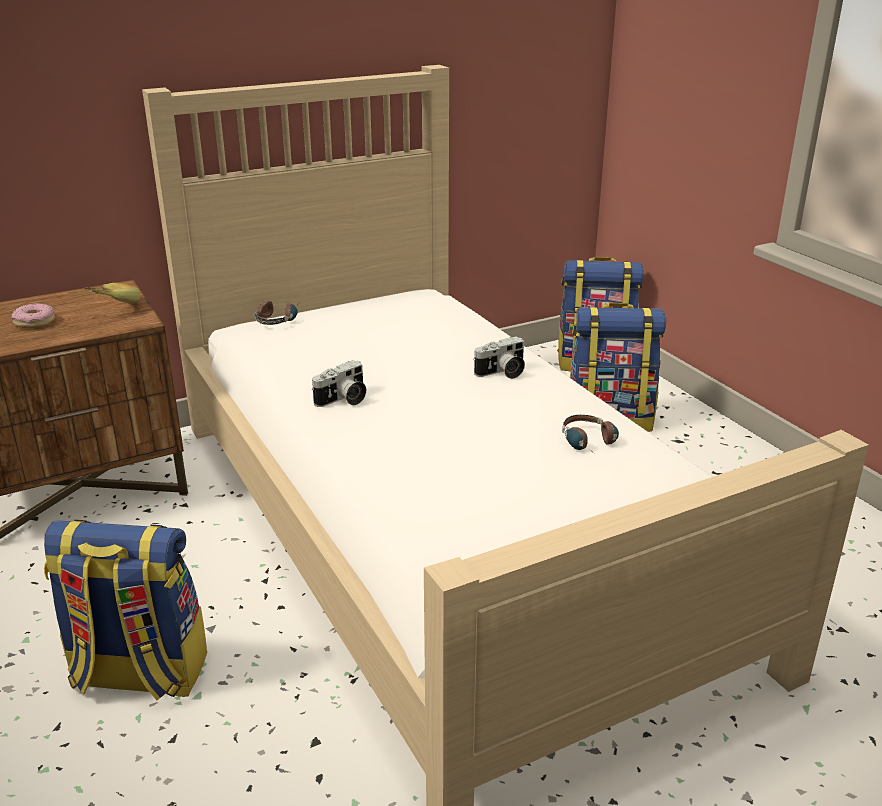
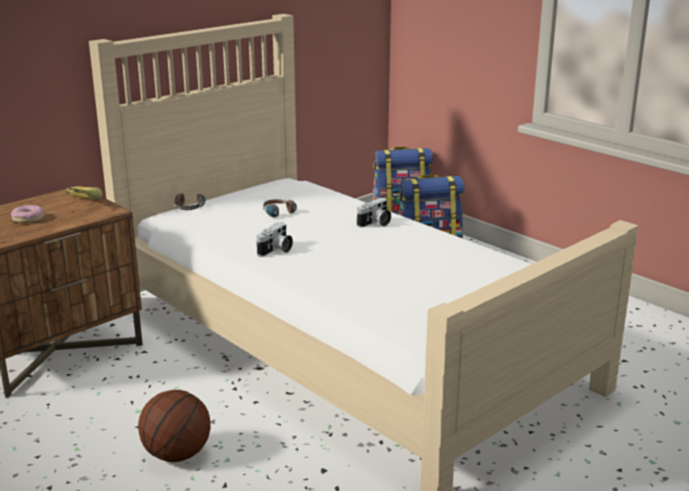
camera: 15 degrees left, 5 degrees down
(138, 674) = (176, 455): backpack -> basketball
(591, 444) = (457, 257): headphones -> headphones (281, 214)

